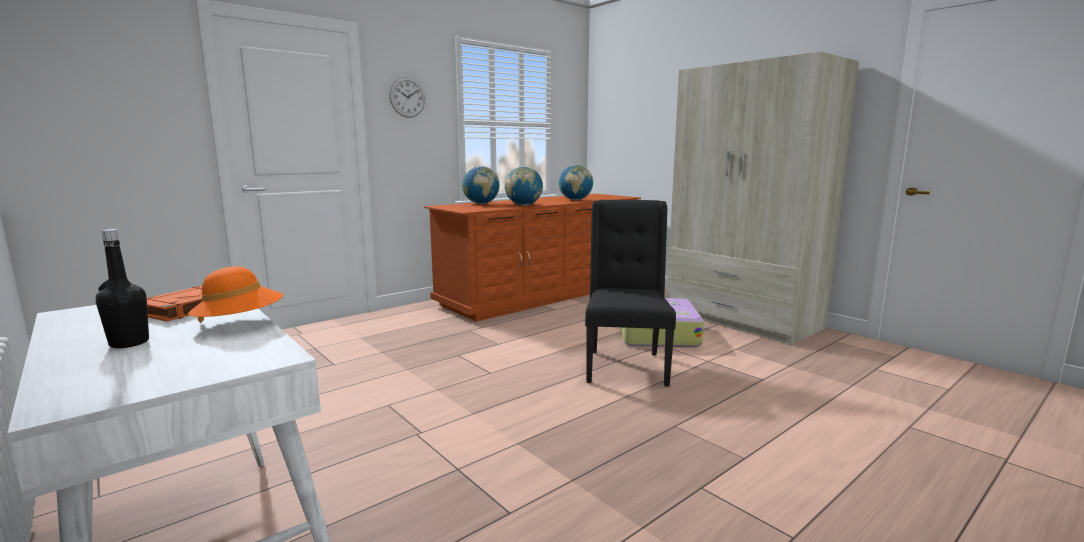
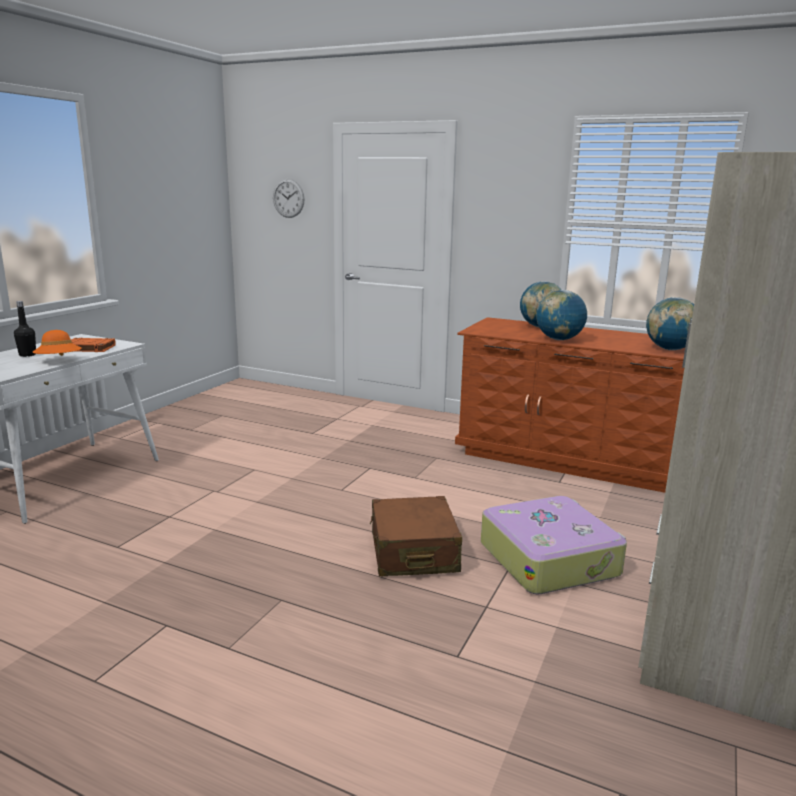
camera: 65 degrees right, 5 degrees up
(407, 97) = (501, 195): wall clock -> wall clock (288, 198)
(625, 367) = (413, 552): black chair -> brown suitcase

